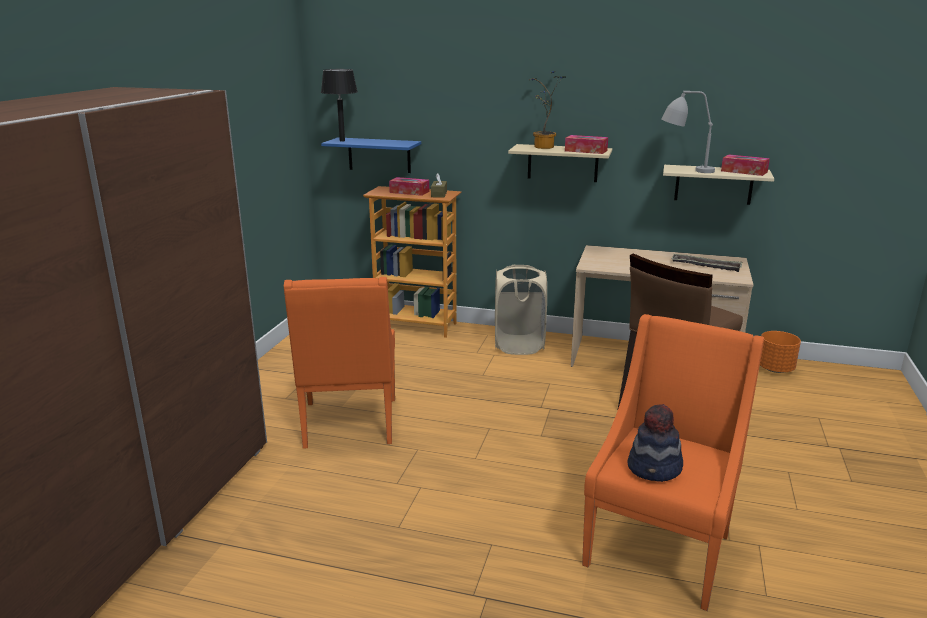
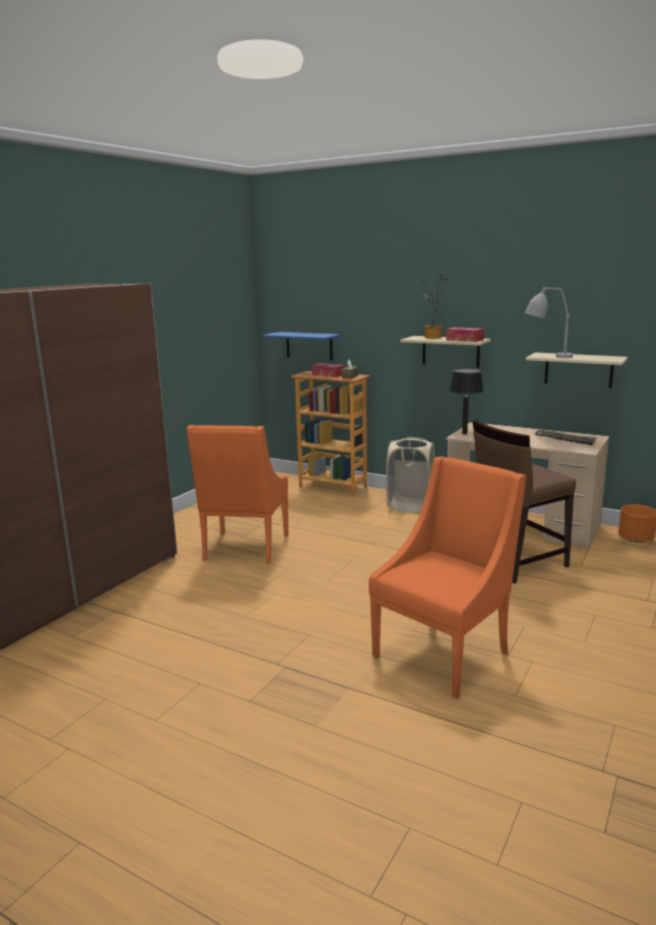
camera: 15 degrees right, 5 degrees down
(342, 141) = (279, 333): black table lamp -> black table lamp (465, 433)
(655, 468) = (424, 576): hat -> none
(744, 171) = (600, 357): tissue box -> none

